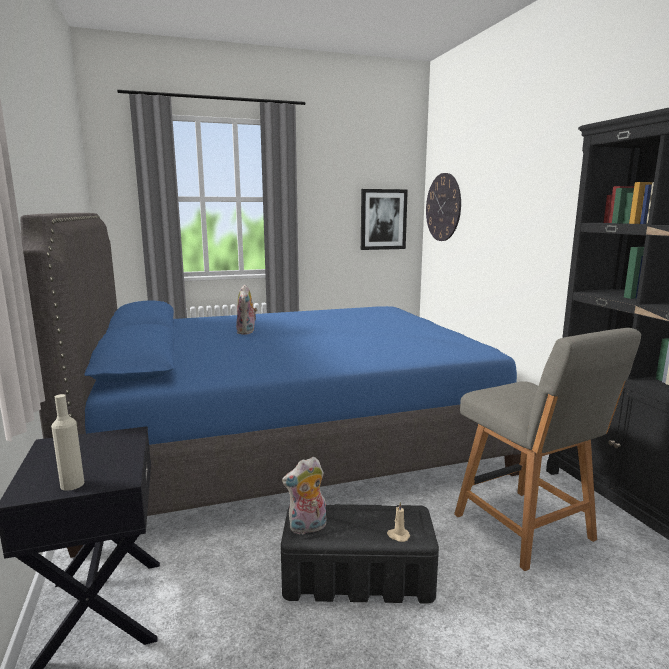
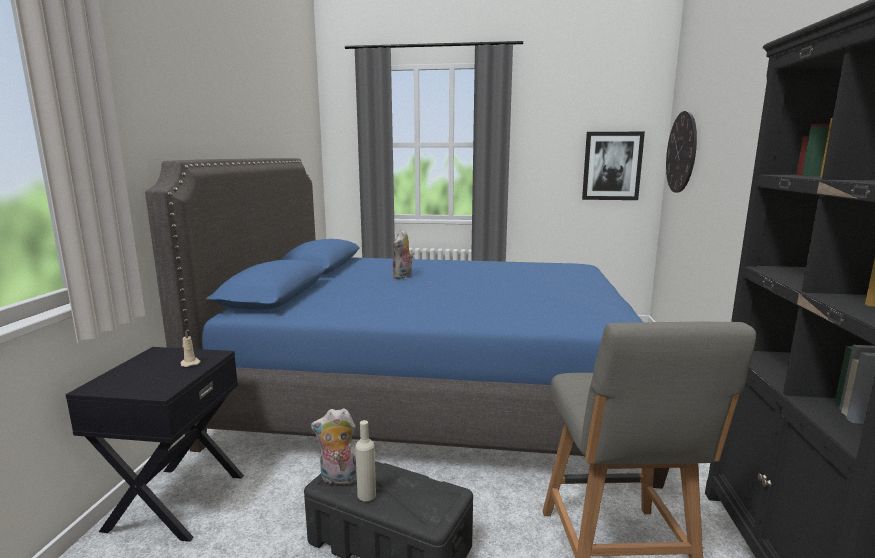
camera: 25 degrees right, 0 degrees up
(72, 484) = (127, 387): beige bottle -> beige bottle (366, 495)
(398, 535) = (412, 513): beige candle -> beige candle (190, 363)

